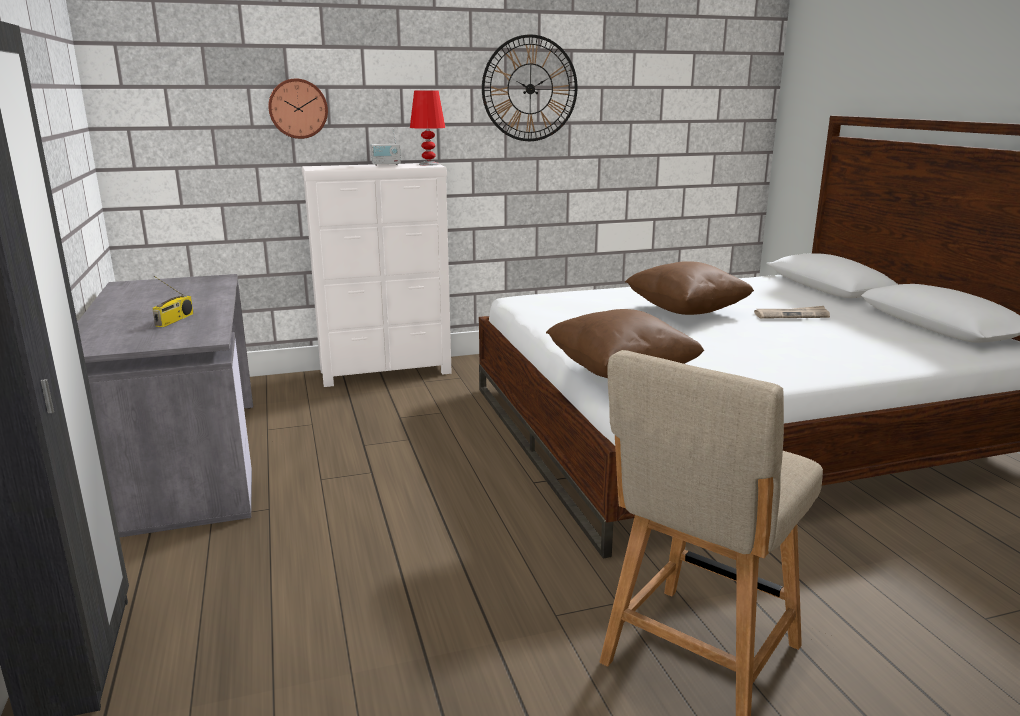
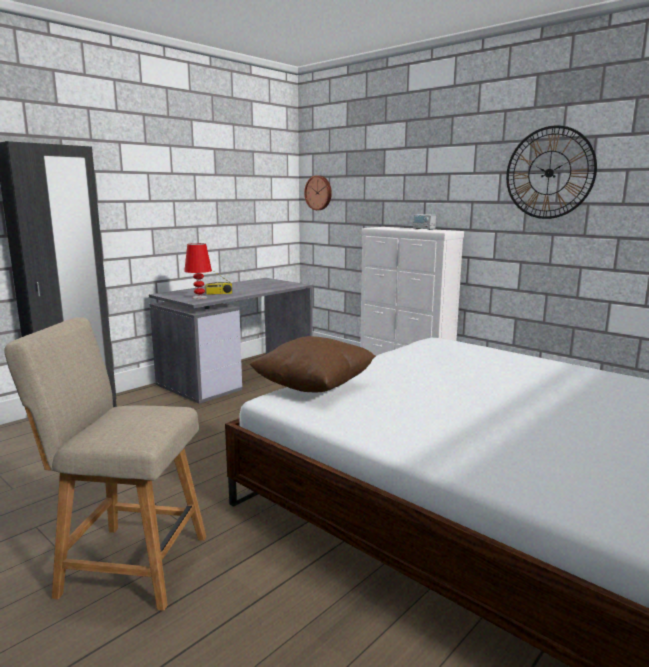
camera: 60 degrees right, 5 degrees down
(298, 108) = (386, 189): wall clock -> wall clock (319, 193)
(428, 164) = (447, 231): red table lamp -> red table lamp (199, 297)
(686, 311) = (506, 383): brown pillow -> none
(791, 315) = (590, 421): newspaper -> none

